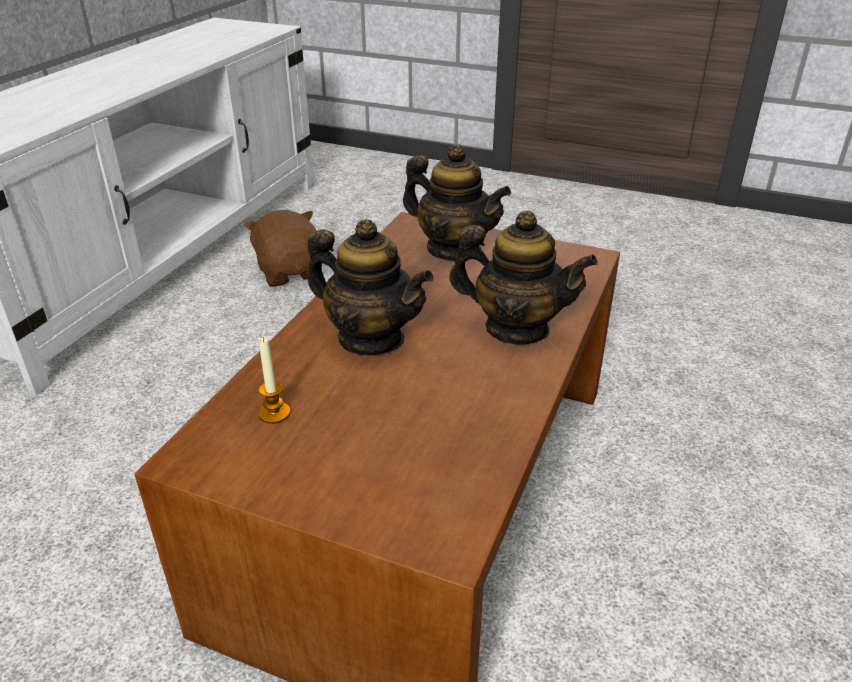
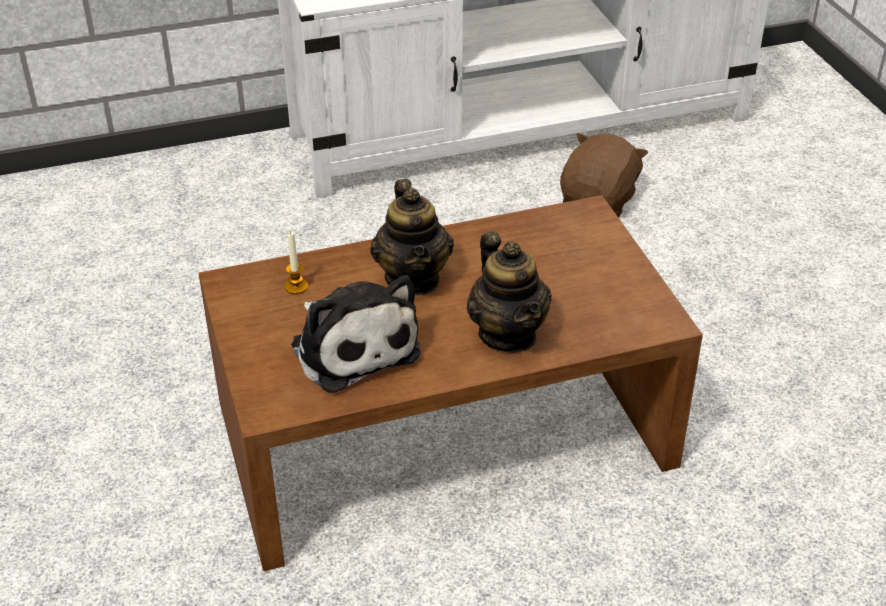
camera: 50 degrees right, 5 degrees up
(420, 423) = (353, 346): none -> plush toy
(454, 250) = (578, 251): teapot -> none

